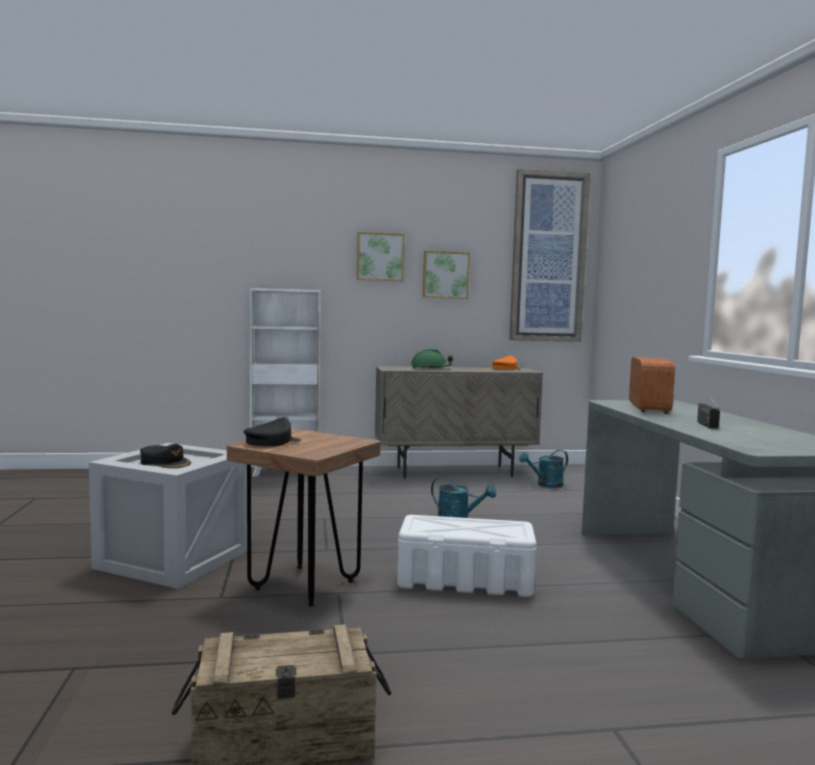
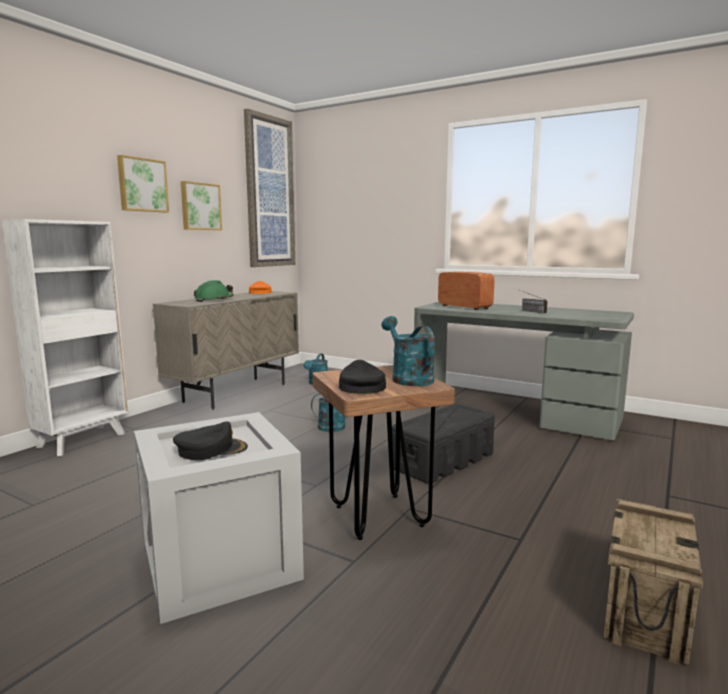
camera: 50 degrees left, 5 degrees up
(325, 446) = (408, 378): none -> turquoise watering can
(466, 580) = (443, 460): white storage box -> black storage box

